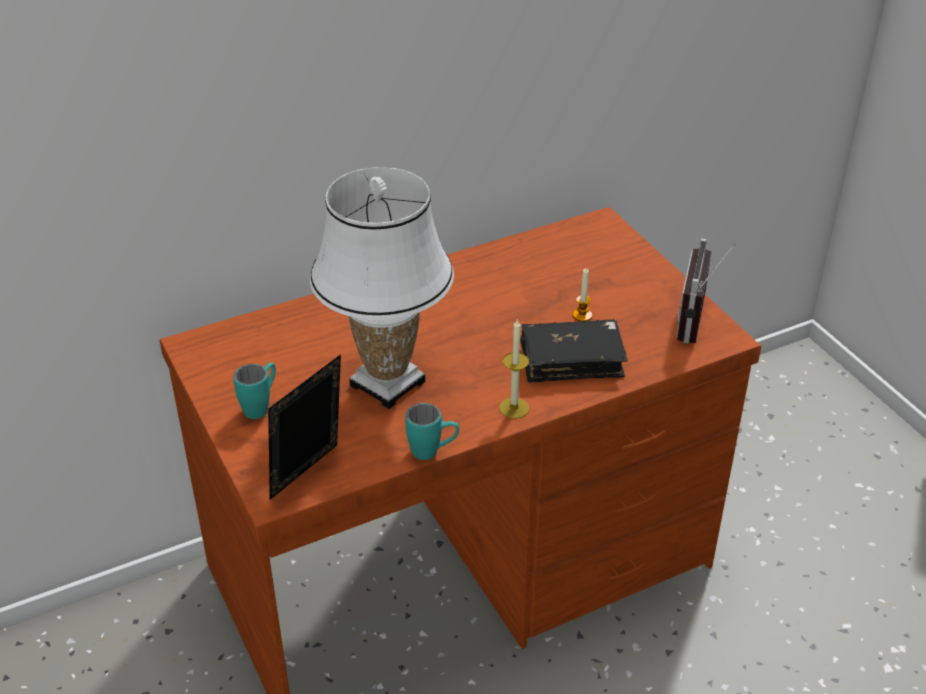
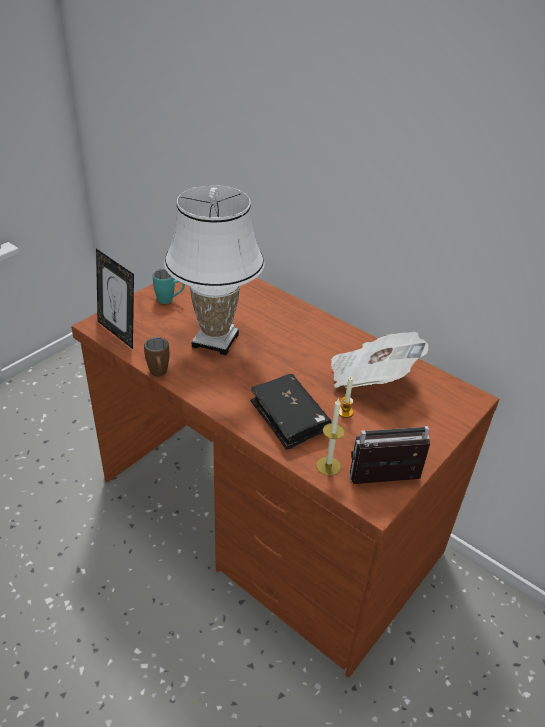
camera: 65 degrees right, 0 degrees up
(310, 475) = (119, 332): picture frame -> picture frame turned 150 degrees counterclockwise
(433, 452) = (159, 375): turquoise mug -> brown mug
(514, 408) = (220, 400): candle -> candle (328, 466)
(533, 278) = (371, 378): none -> newspaper

